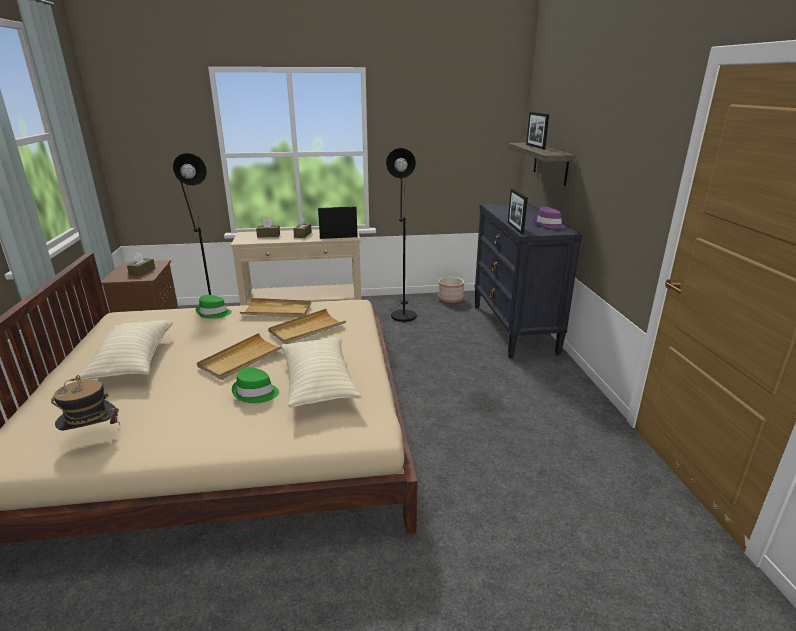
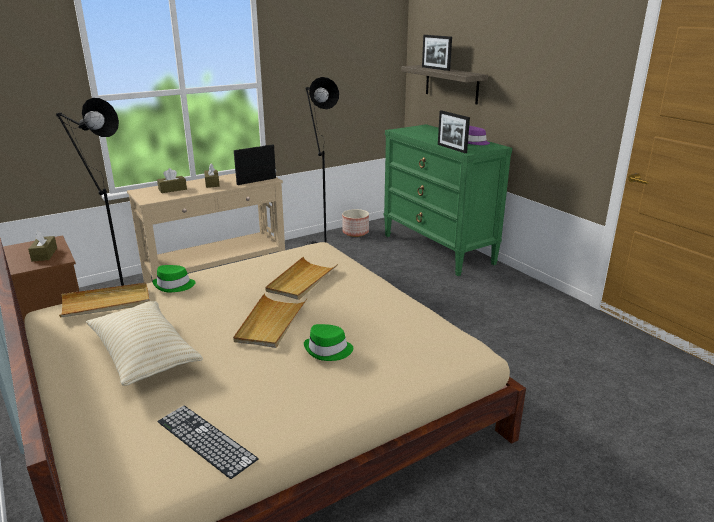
camera: 25 degrees left, 0 degrees up
(93, 438) = (205, 440): hat -> keyboard
(277, 311) = (246, 269): beige tray -> beige tray (106, 303)
(319, 384) = (378, 327): beige pillow -> none
(514, 329) = (438, 249): black dresser -> green dresser

